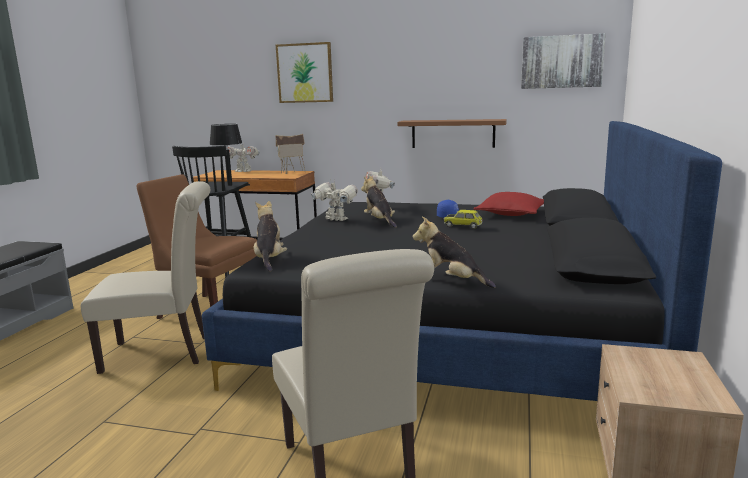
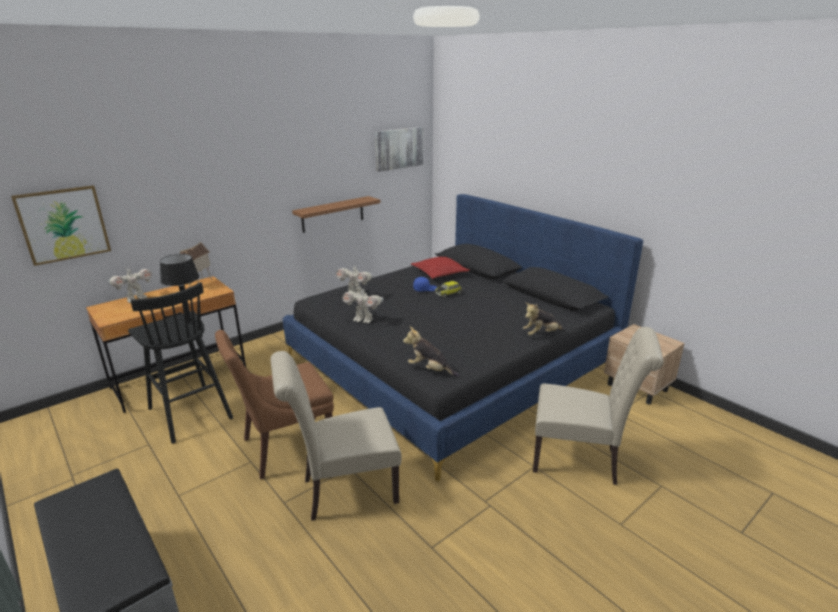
camera: 55 degrees left, 10 degrees up
(164, 353) = (343, 491): beige chair -> beige chair turned 135 degrees counterclockwise
(305, 73) = (189, 177): picture -> picture (63, 224)
(335, 220) = (363, 320): toy robot -> toy robot turned 135 degrees counterclockwise
(379, 221) = (392, 309): plush toy -> none

